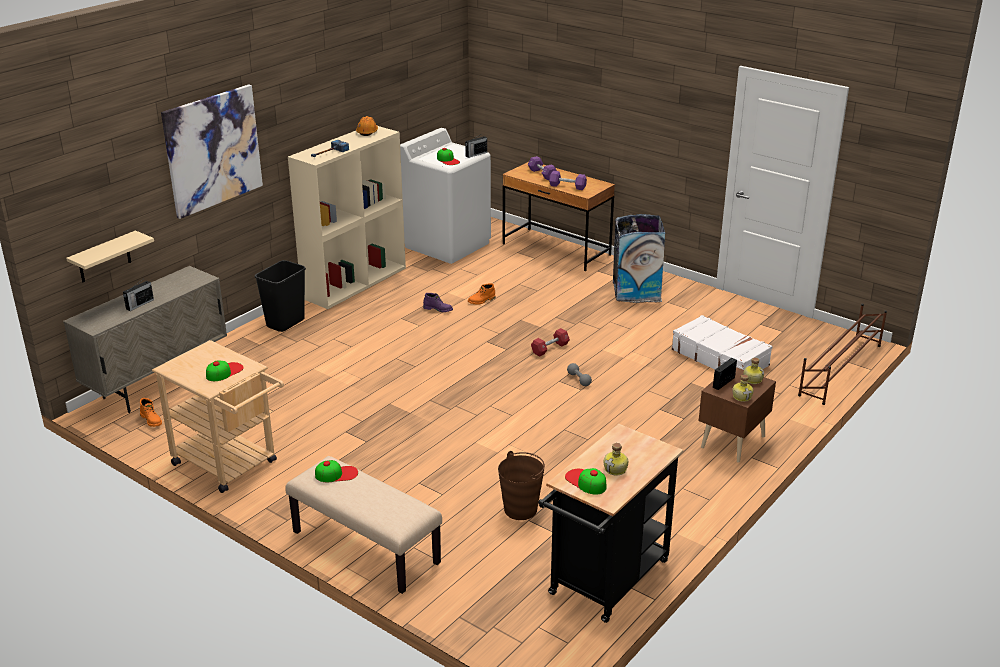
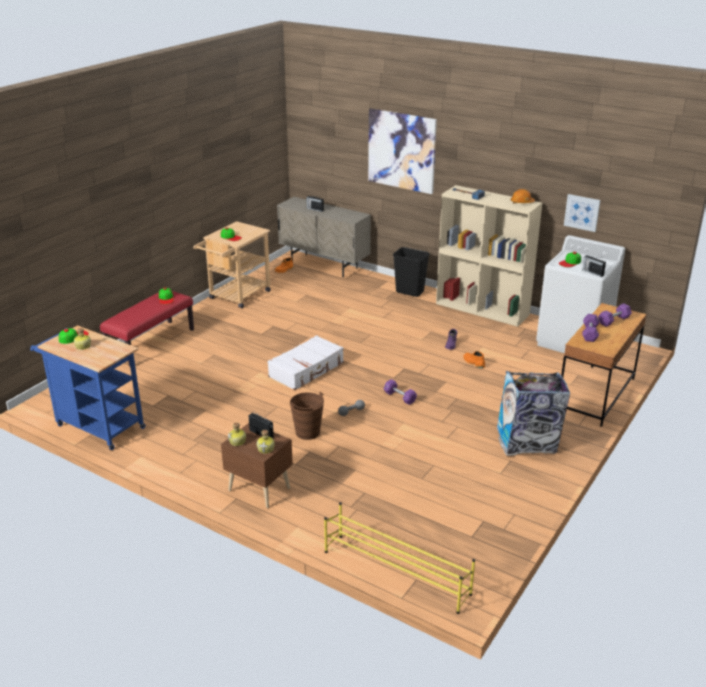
camera: 85 degrees right, 0 degrees up
(104, 257) = (322, 176): beige shelf -> none
(364, 548) = (151, 343): beige bench -> red bench
(400, 114) = (582, 212): none -> picture
(521, 509) = (180, 392): brown bucket -> brown bucket (307, 433)
(550, 348) = (399, 397): red dumbbell -> purple dumbbell
(605, 583) = (96, 425): black cart -> blue cart
(720, 357) = (405, 489): white suitcase -> white suitcase (307, 370)
(840, 370) = (395, 572): brown shoe rack -> yellow shoe rack

